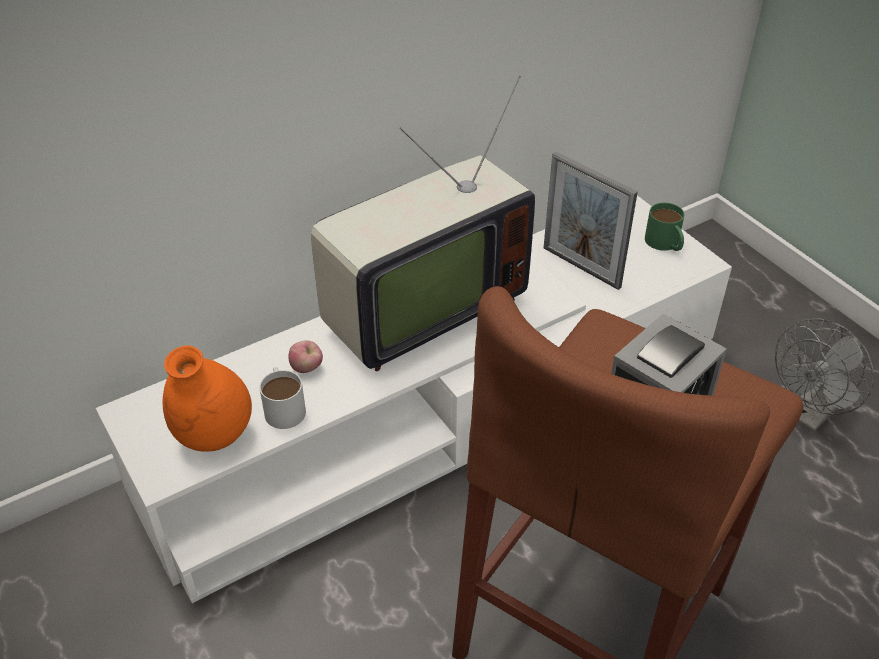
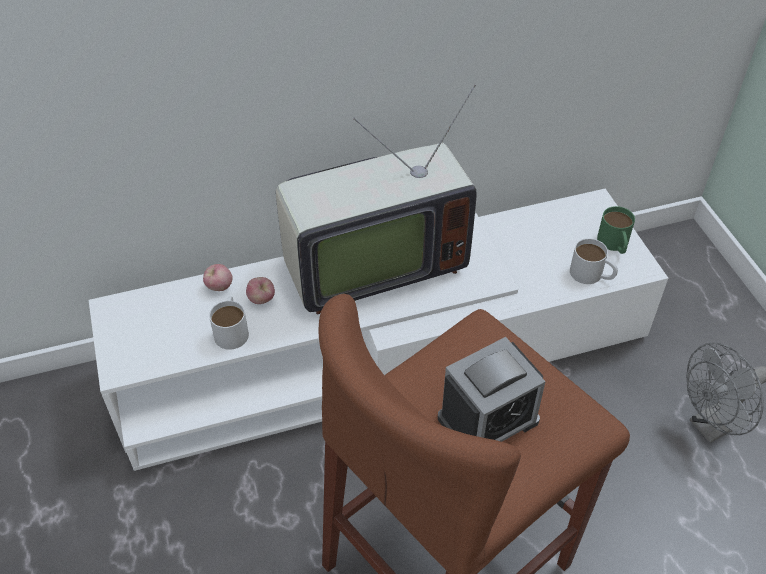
camera: 15 degrees right, 5 degrees up
(214, 436) = (169, 344): orange vase -> none
(252, 364) = (219, 287): none -> apple
(581, 267) = (529, 252): picture frame -> none
(655, 277) = (592, 275): none -> white mug

